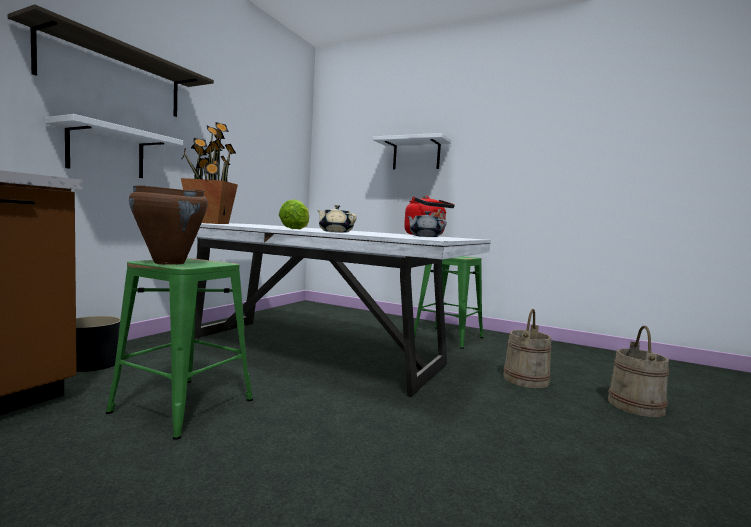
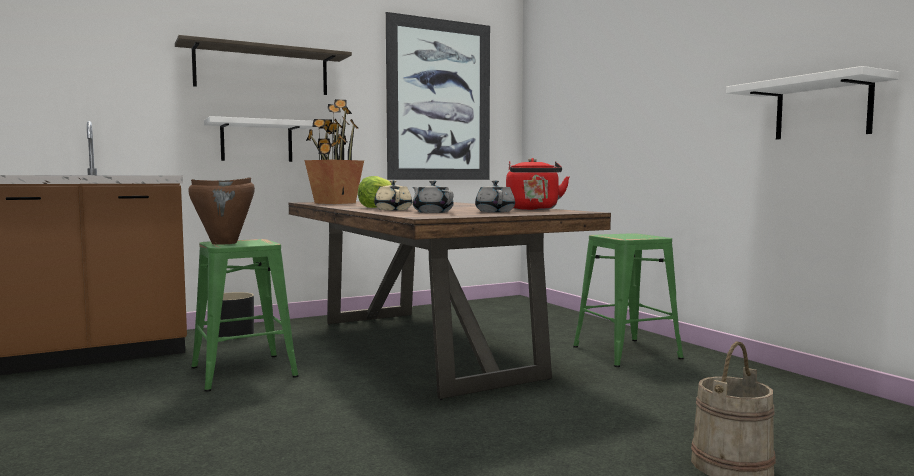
camera: 35 degrees right, 0 degrees up
(262, 140) = (439, 100): none -> picture
(311, 352) = (420, 347): white dining table -> brown dining table
(390, 235) = (432, 212): none -> grey teapot
(416, 155) = (625, 91): white shelf -> white shelf (822, 109)
(525, 379) = (626, 410): beige bucket -> none

